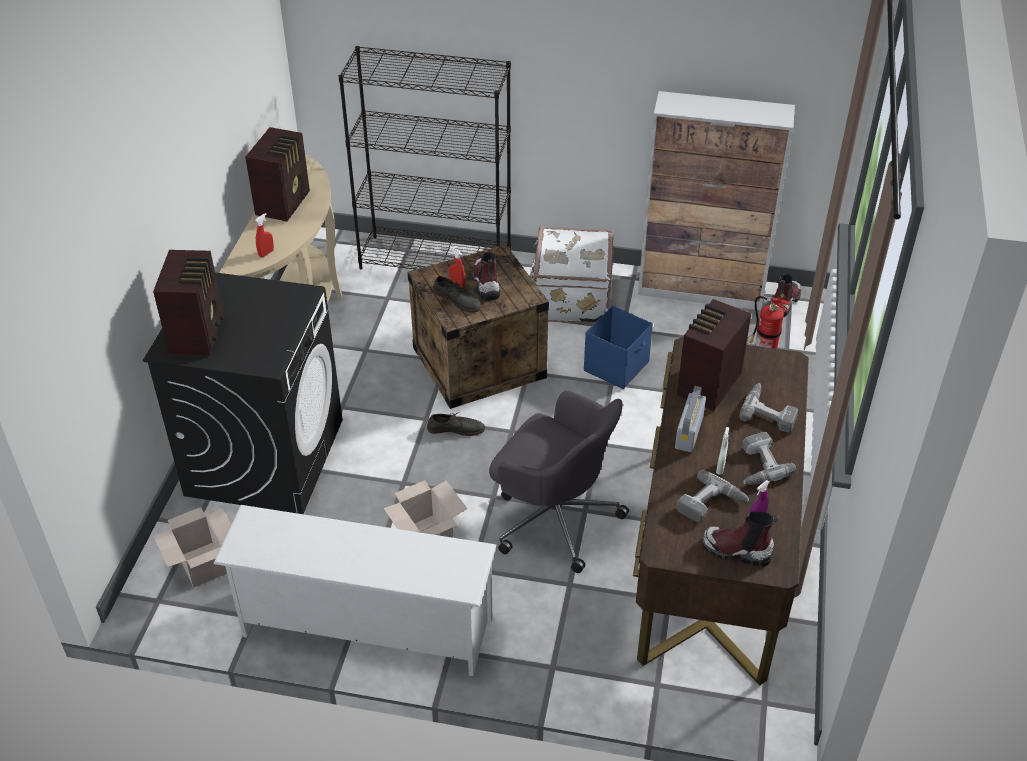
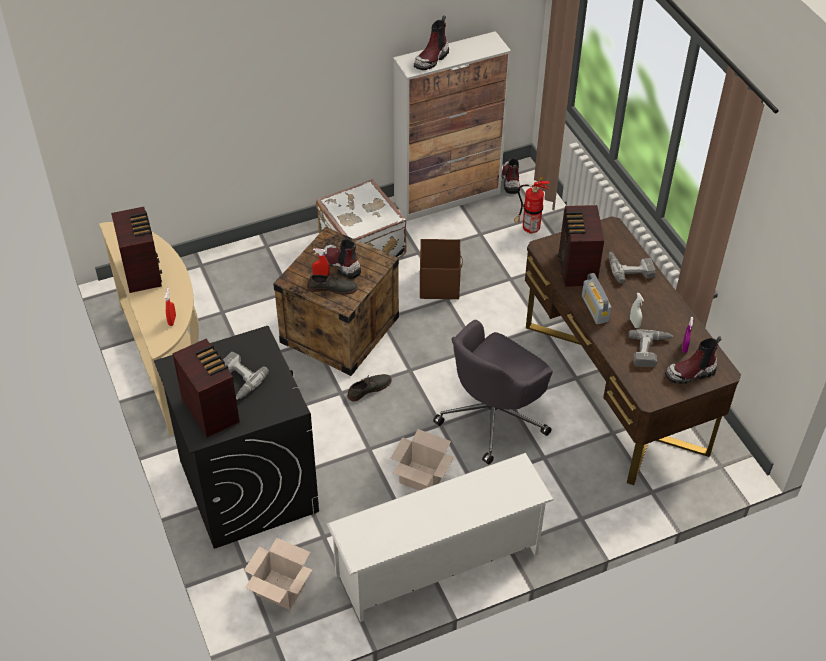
camera: 35 degrees left, 5 degrees up
(436, 260) = (232, 263): black bookcase -> none
(554, 517) = (493, 417): grey office chair -> grey office chair turned 135 degrees clockwise
(617, 366) = (439, 284): blue storage box -> brown storage box
(697, 106) = (431, 59): none -> boot
(757, 465) = (654, 310): power drill -> power drill (238, 380)

